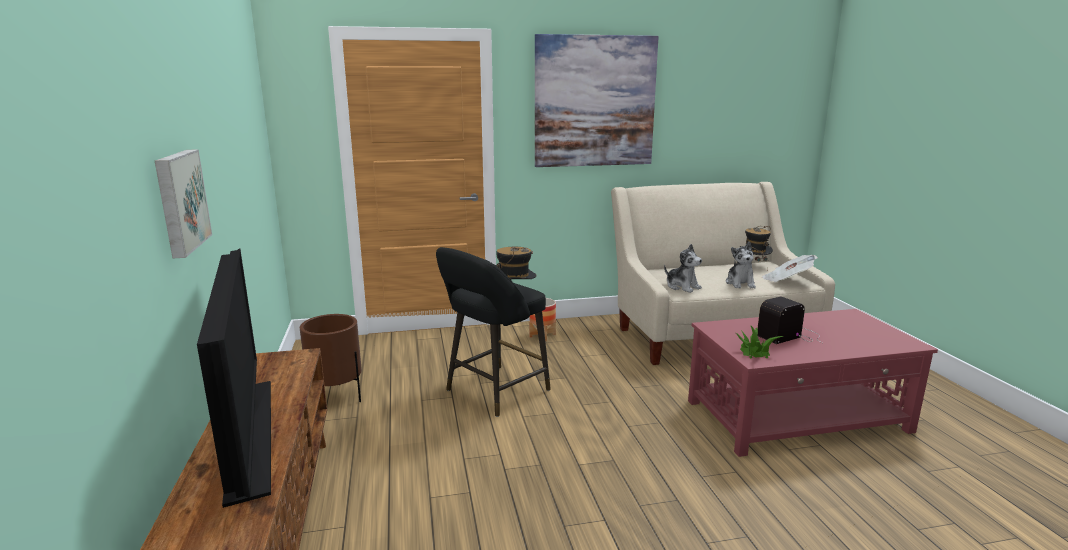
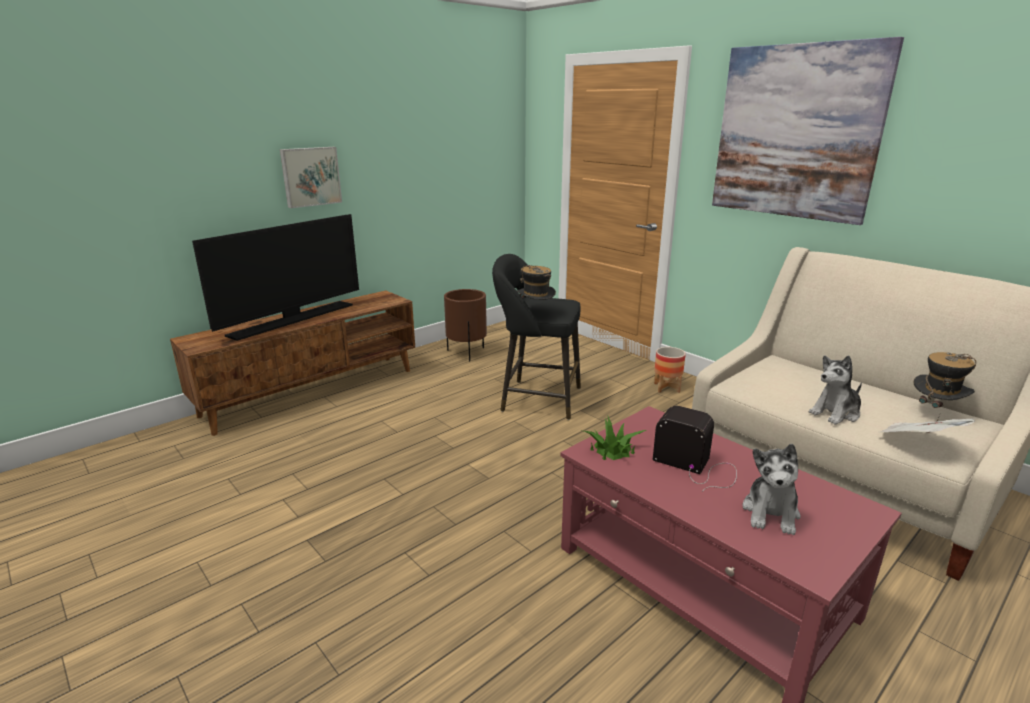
camera: 60 degrees right, 5 degrees up
(682, 287) = (754, 383): plush toy -> plush toy (771, 513)

